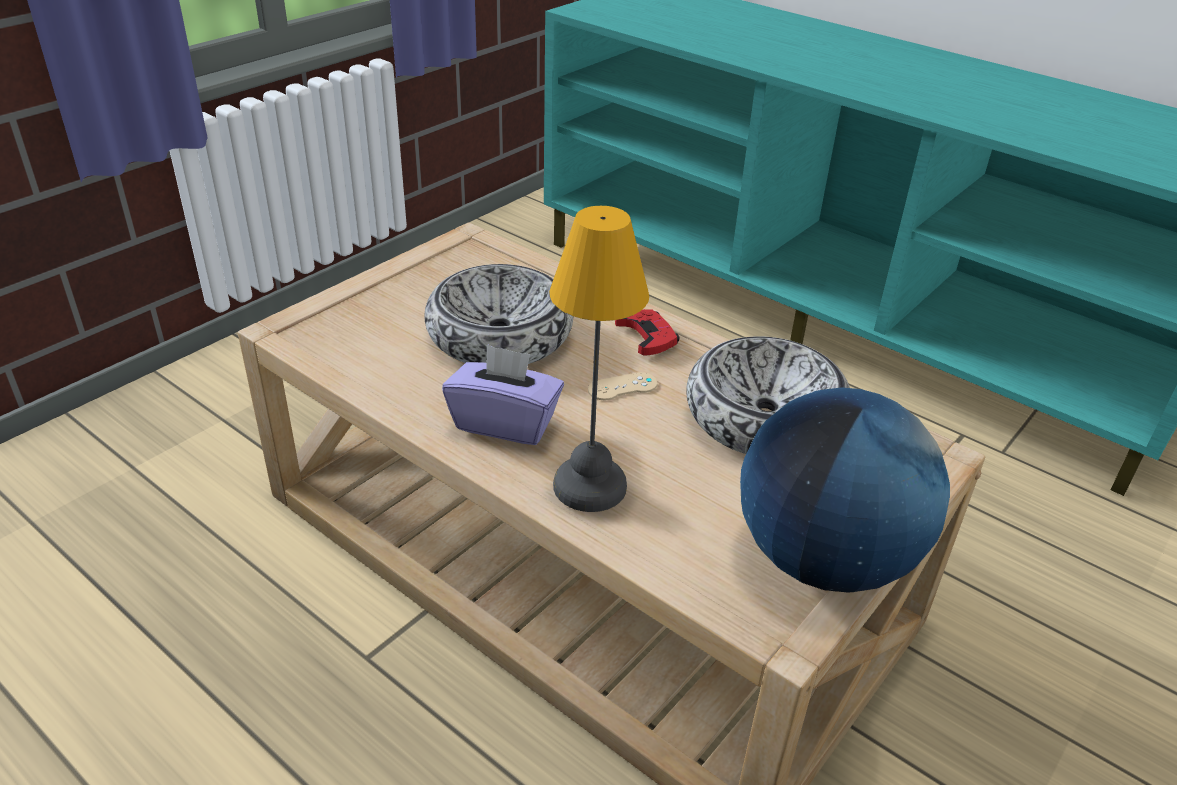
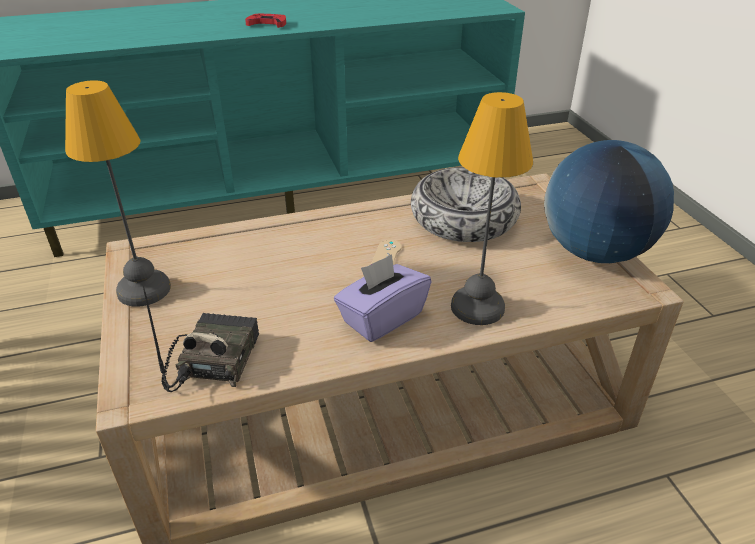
camera: 55 degrees left, 0 degrees up
(357, 347) = (212, 360): none -> radio
(421, 270) = (145, 288): none -> table lamp
(499, 335) = (274, 283): bowl -> none
(647, 336) = (346, 224): red game controller -> red game controller (267, 24)

